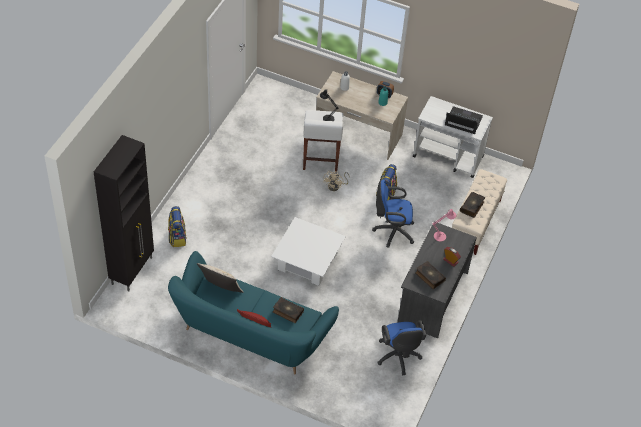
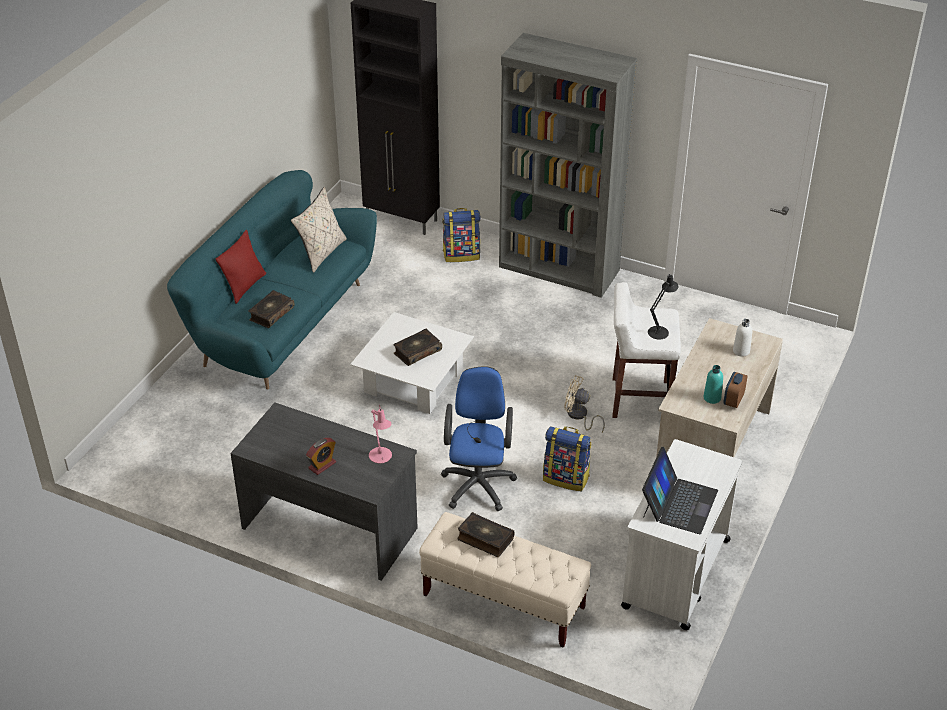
camera: 95 degrees right, 10 degrees down
(196, 188) = (559, 269): none -> grey bookcase
(398, 357) = (211, 478): blue office chair -> none
(429, 277) = (288, 436): book -> book (417, 352)

